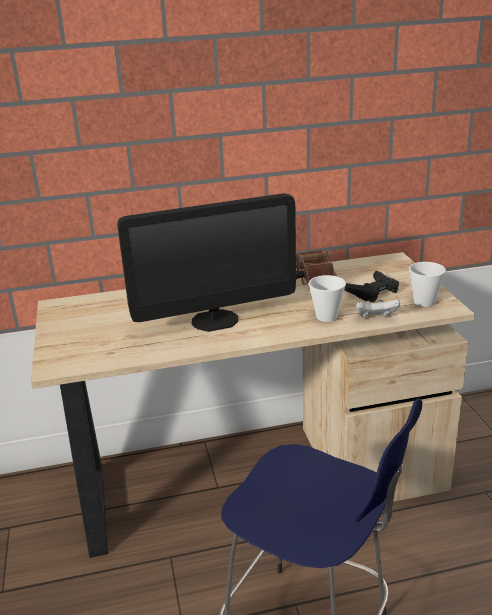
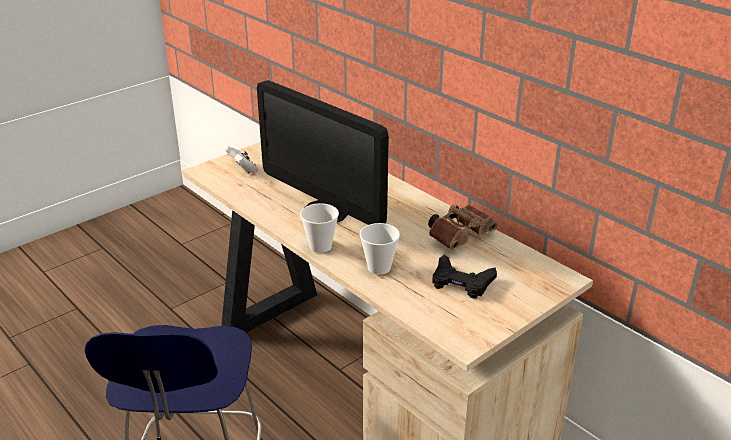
camera: 60 degrees right, 5 degrees up
(375, 318) = (399, 298): white game controller -> white game controller (243, 169)
(424, 302) = (465, 322): cup -> cup (320, 246)

